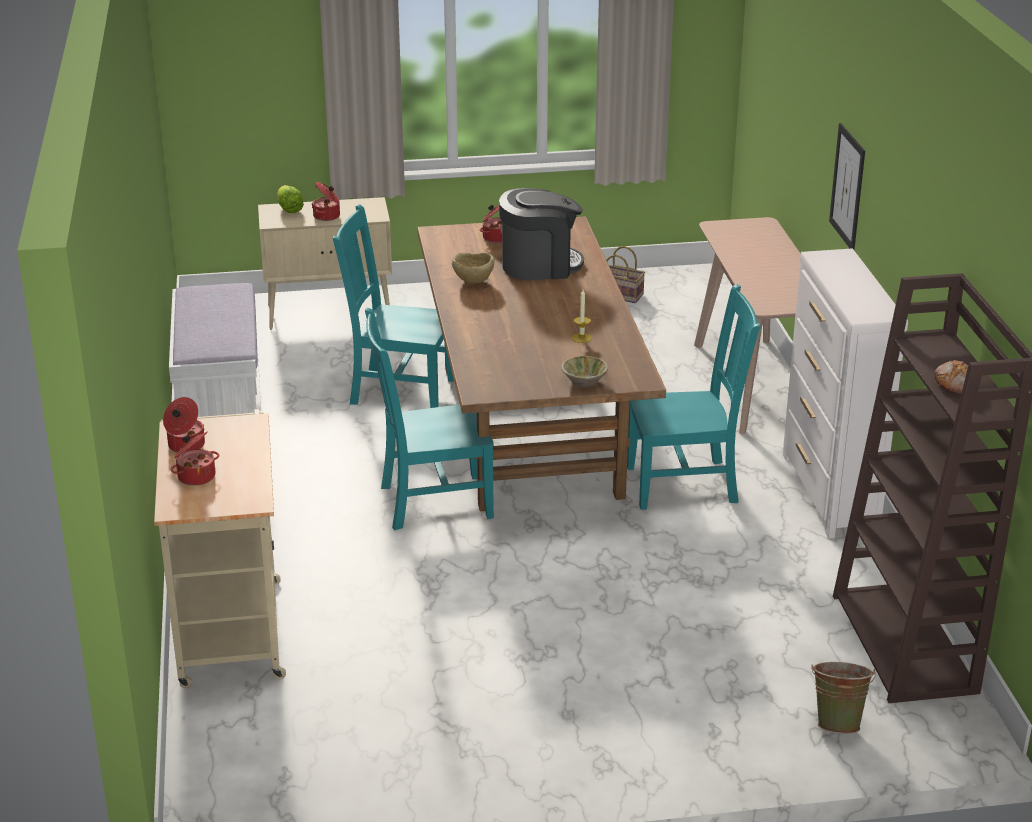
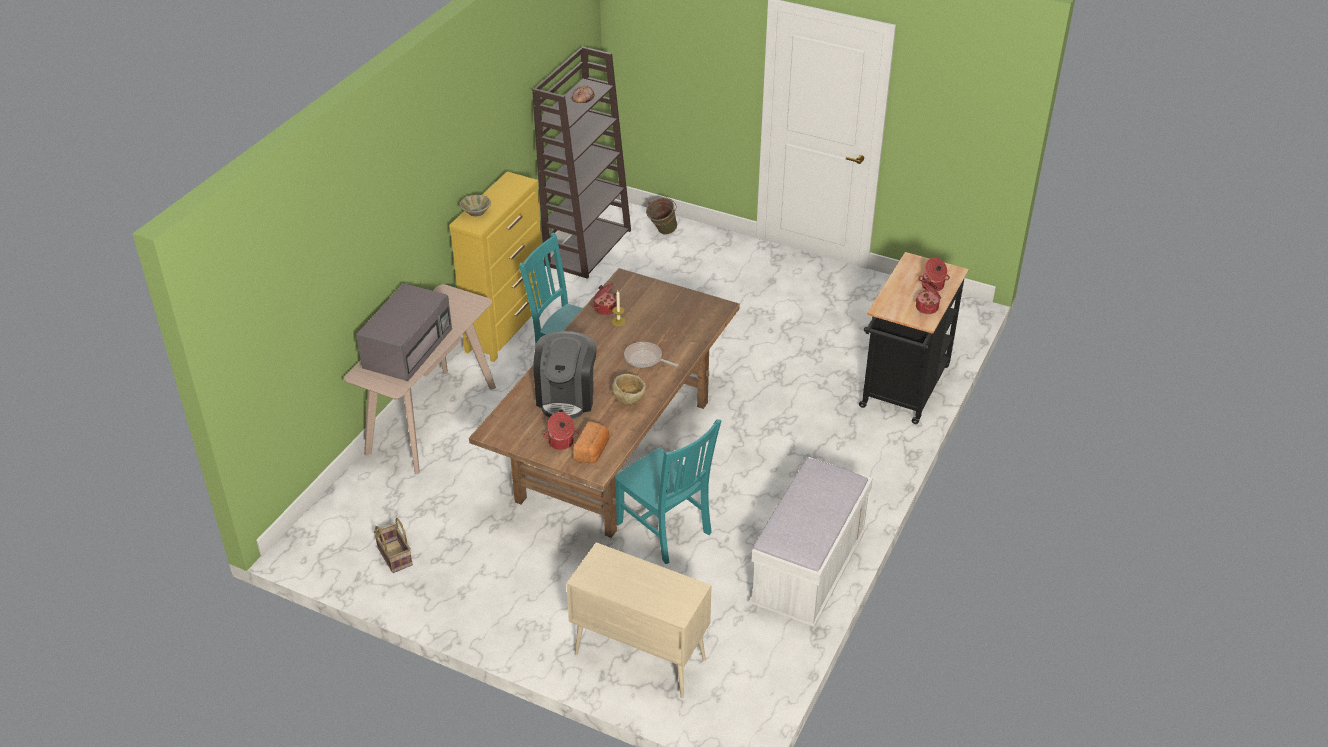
camera: 145 degrees left, 10 degrees up
(230, 625) = (903, 391): beige cart -> black cart
(289, 210) = (664, 603): lettuce -> none
(327, 216) = (640, 575): cooking pot -> cooking pot (605, 308)
(431, 502) = (729, 422): turquoise chair -> none
(458, 241) = (592, 451): none -> bread
(503, 317) = (645, 359): none -> frying pan
(539, 265) = (567, 397): coffee machine -> coffee machine turned 105 degrees counterclockwise
(584, 381) = (655, 290): beige bowl -> beige bowl (476, 212)
(761, 253) = (408, 347): none -> grey microwave
(829, 493) = (506, 328): white dresser -> yellow dresser
(847, 187) = (419, 217): picture -> none

